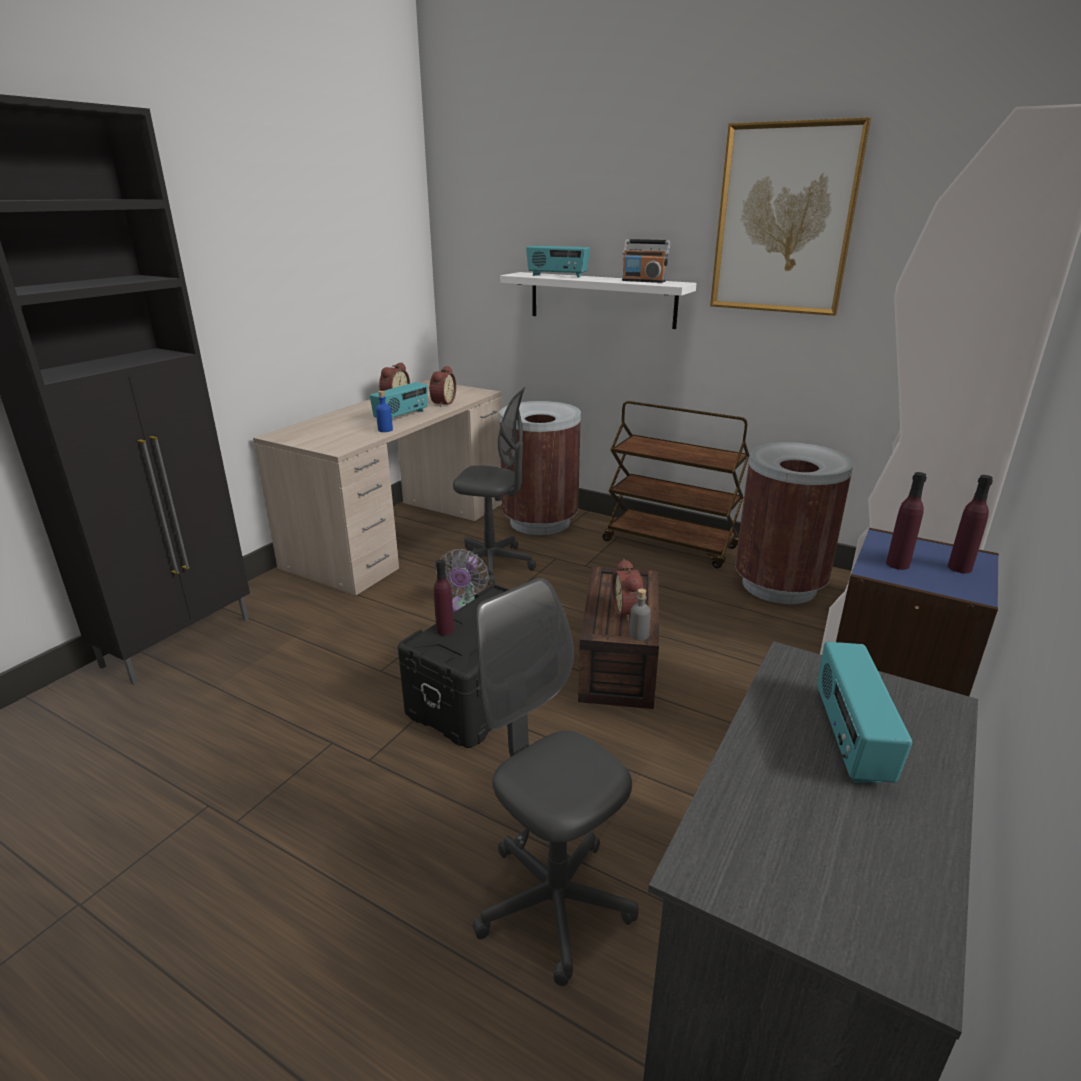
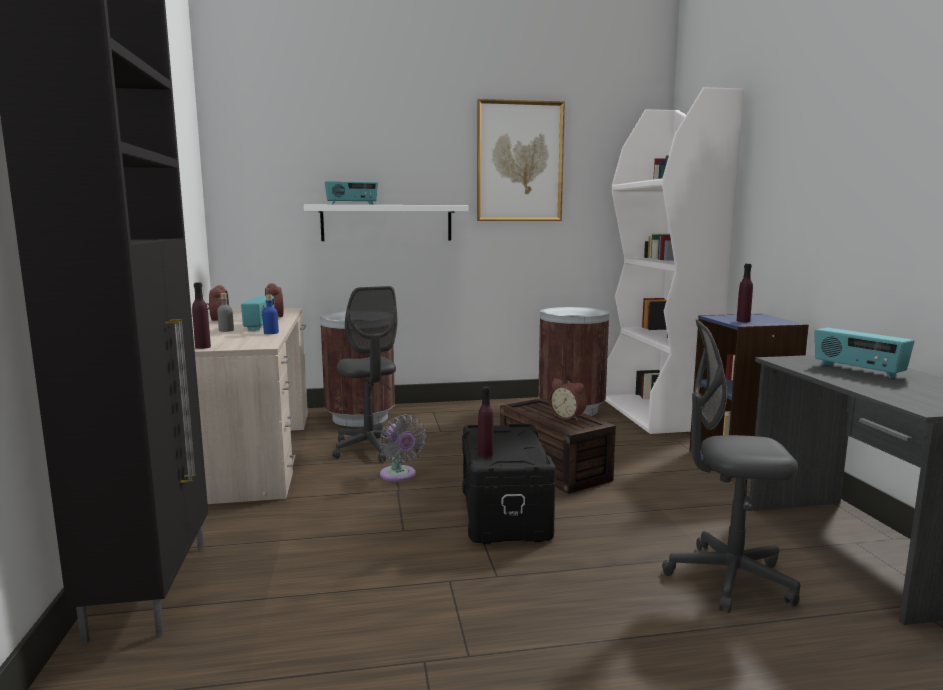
camera: 40 degrees left, 15 degrees down
(492, 564) = (370, 448): grey office chair -> grey office chair turned 90 degrees clockwise
(639, 635) = (596, 424): grey bottle -> grey bottle (226, 330)
(643, 281) = (429, 204): radio -> none
(671, 544) = (475, 407): brown cart -> none
(959, 568) = (764, 318): purple bottle -> purple bottle (203, 347)

